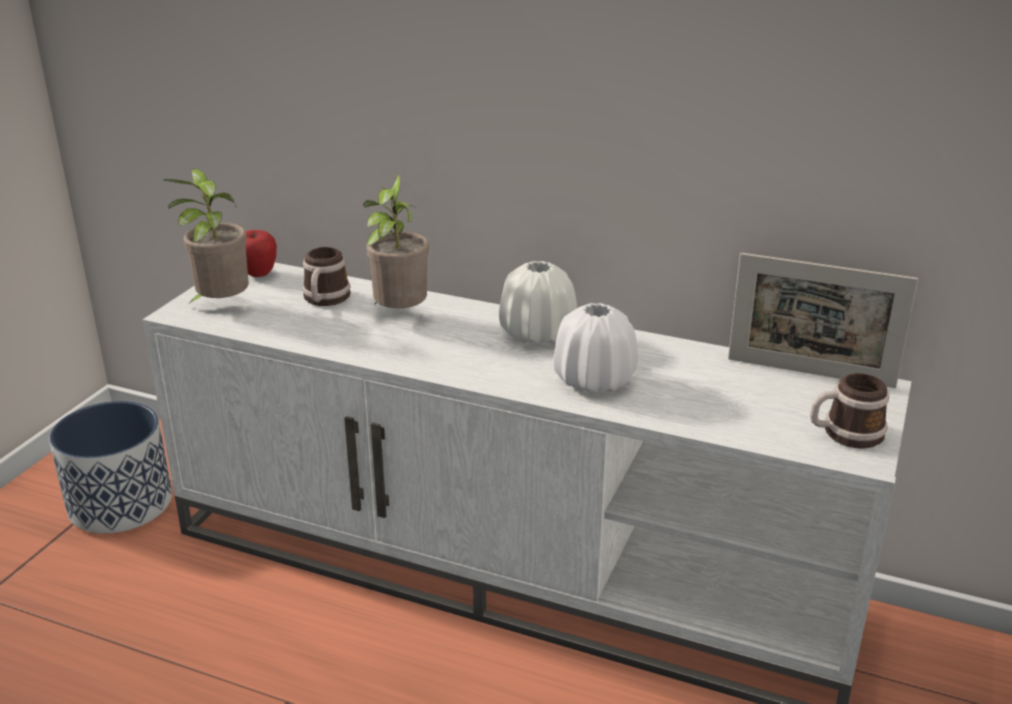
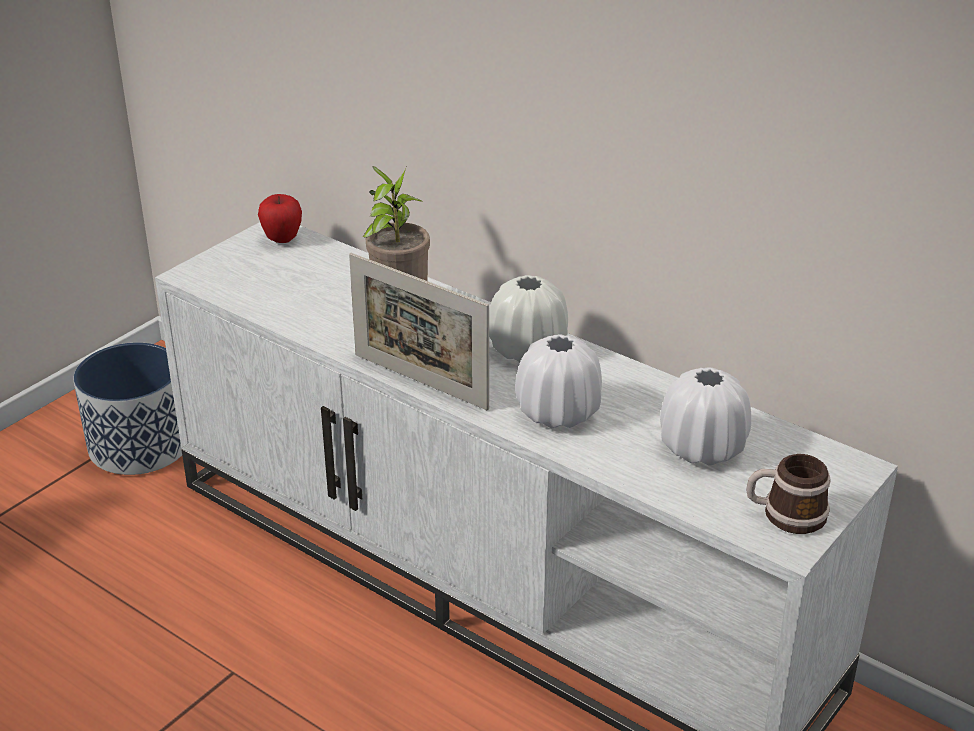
camera: 15 degrees right, 5 degrees up
(220, 306) = (232, 273): potted plant -> none
(325, 300) = (334, 279): mug -> none
(739, 391) = (702, 448): none -> white vase
(810, 373) = (790, 438): picture frame -> picture frame (420, 381)

